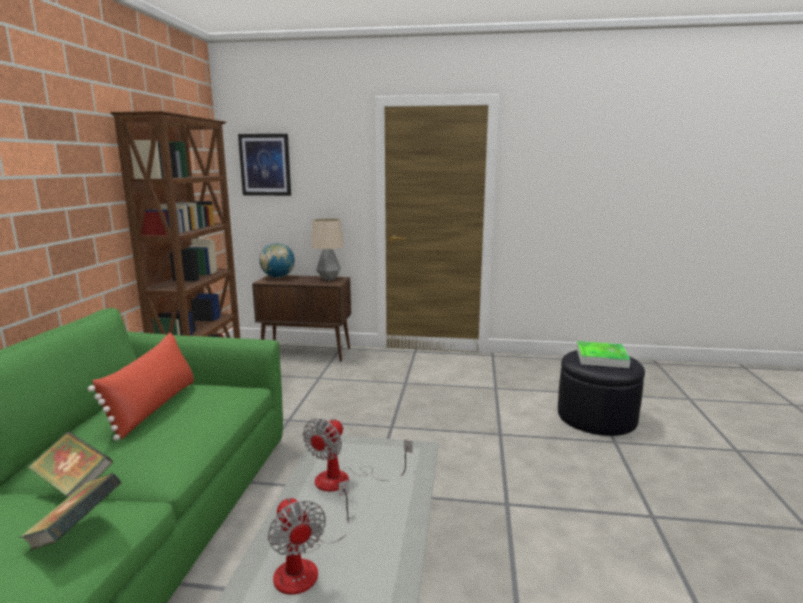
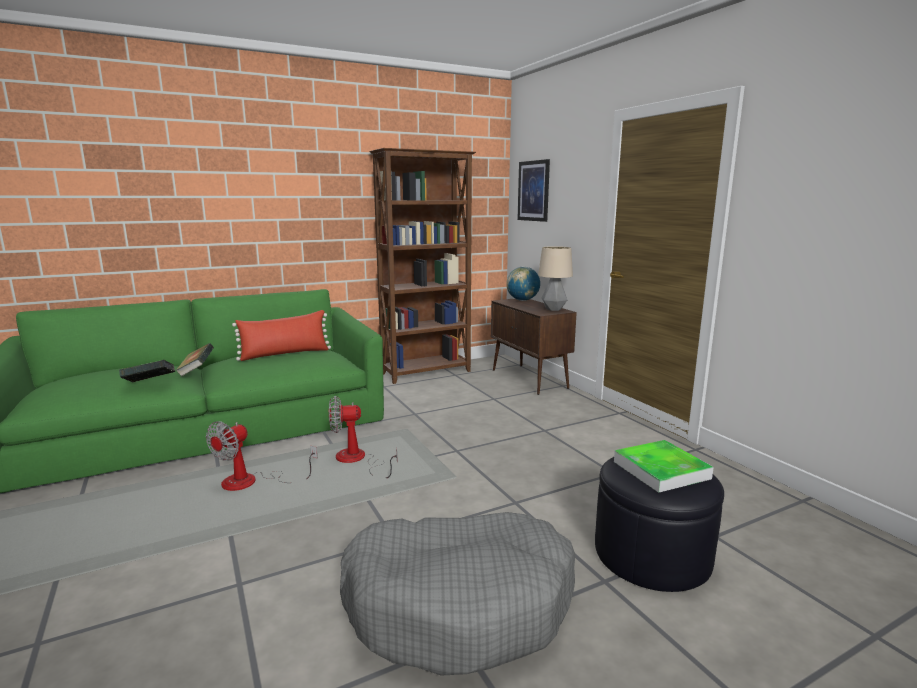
camera: 55 degrees right, 0 degrees up
(613, 502) = (460, 604): none -> grey dog bed

